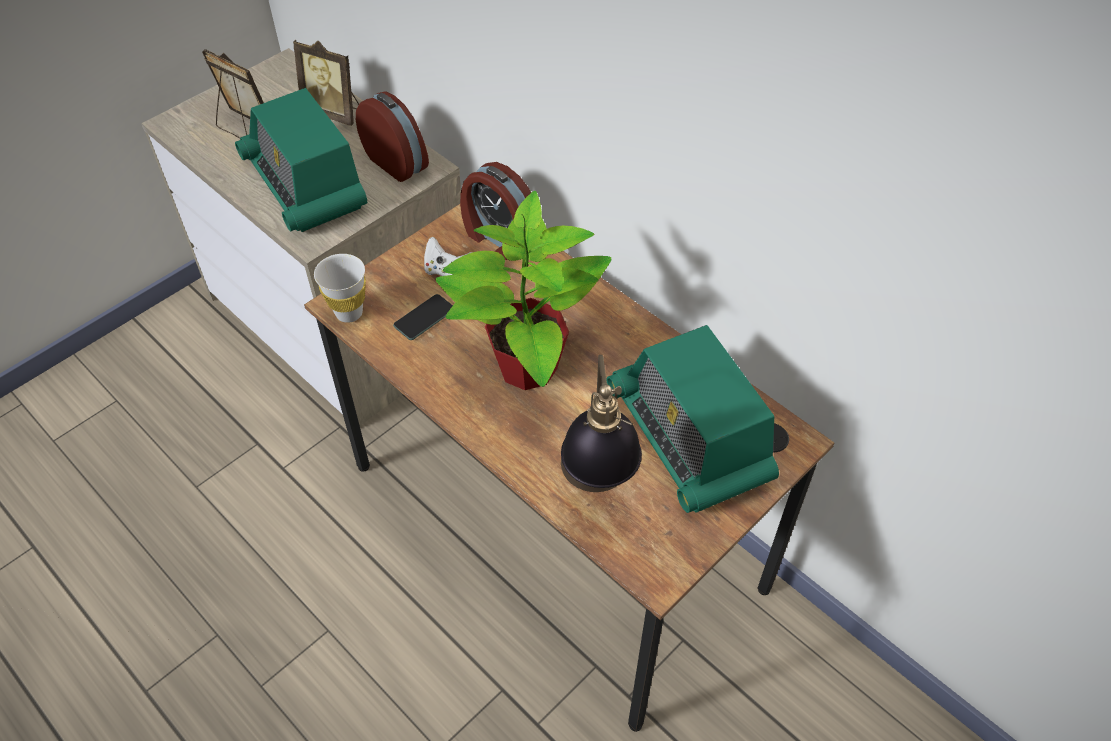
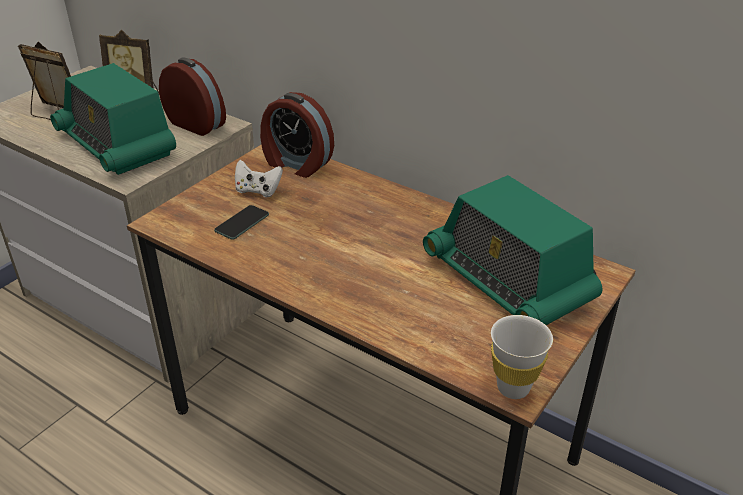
camera: 10 degrees left, 15 degrees down
(349, 313) = (170, 226): white cup -> white cup (513, 388)
(526, 368) = (344, 248): potted plant -> none
(596, 489) = (435, 328): table lamp -> none

